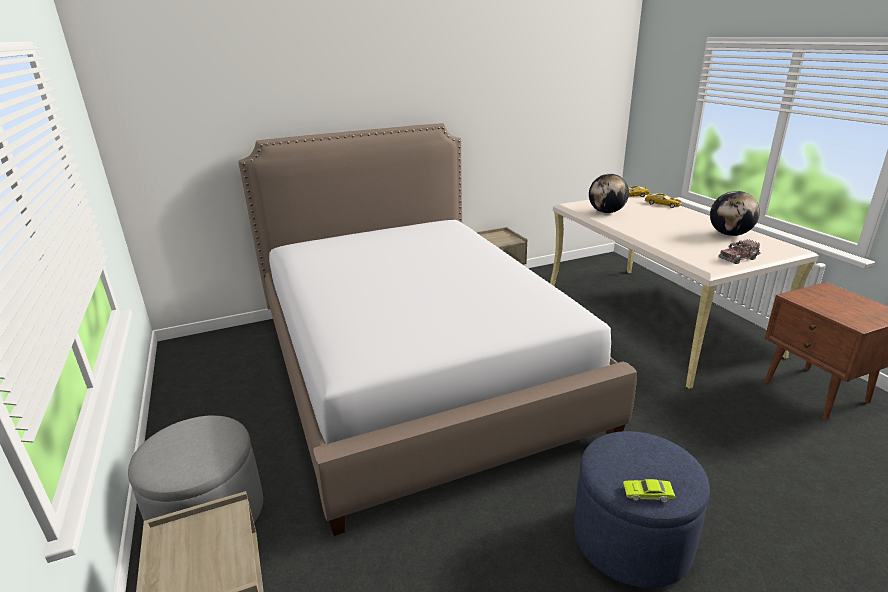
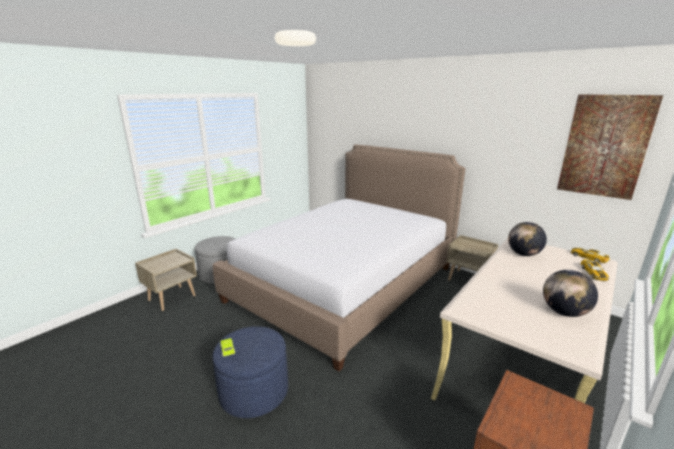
camera: 60 degrees right, 5 degrees down
(586, 81) = (605, 146): none -> picture
(738, 258) = (501, 320): toy truck -> none

